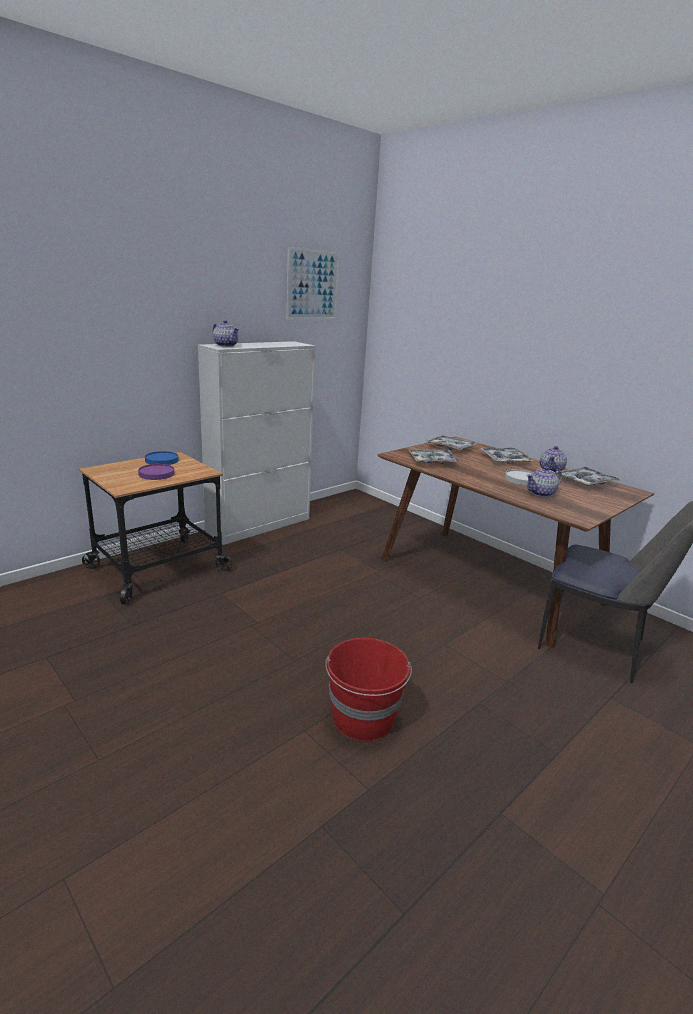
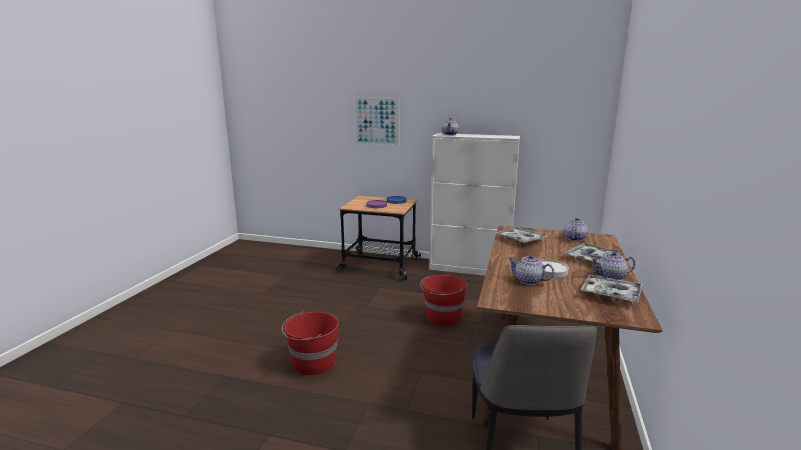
camera: 60 degrees right, 5 degrees down
(313, 285) = (546, 92): picture -> picture (376, 121)
(348, 586) = (443, 317): none -> red bucket
(451, 447) = (574, 238): tray -> teapot

